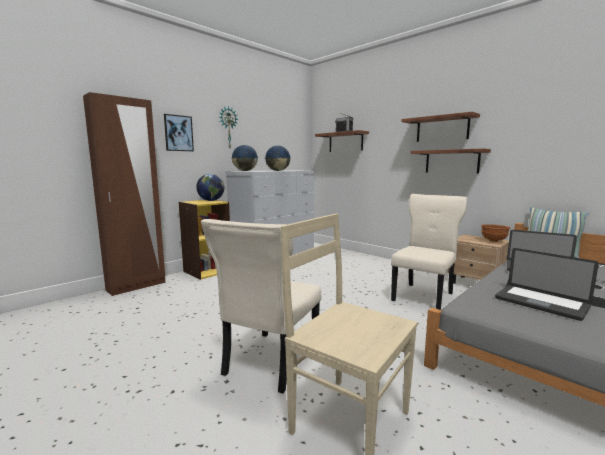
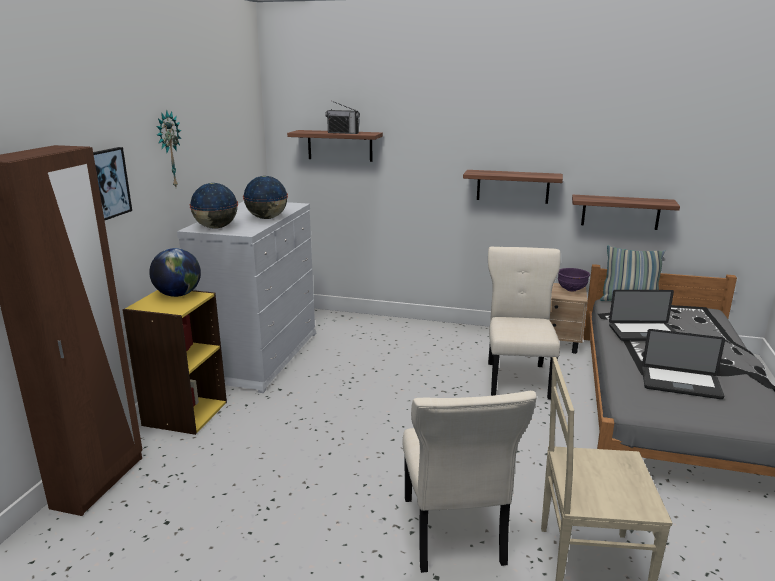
camera: 30 degrees left, 10 degrees up
(442, 129) = (499, 141): shelf -> shelf (620, 212)
(494, 241) = (571, 290): brown bowl -> purple bowl

